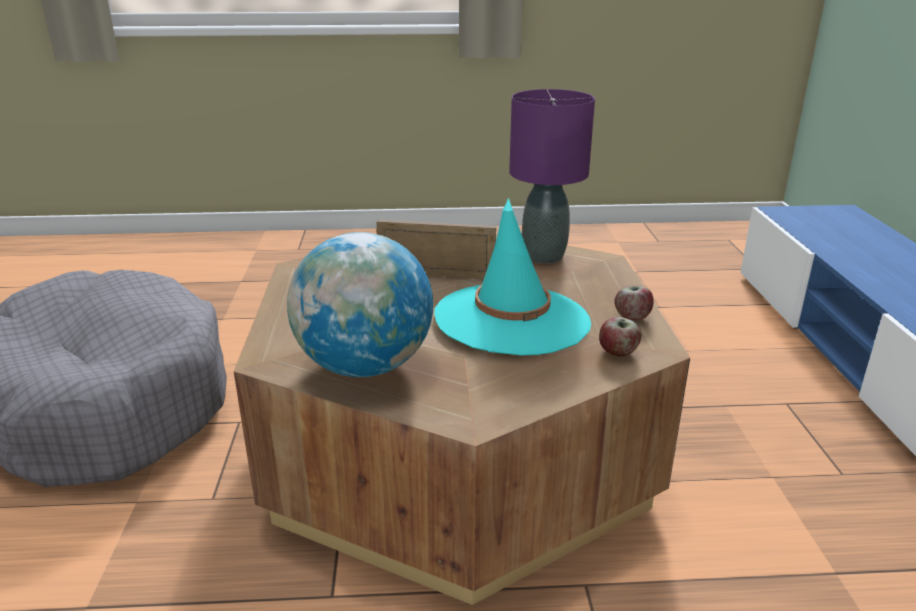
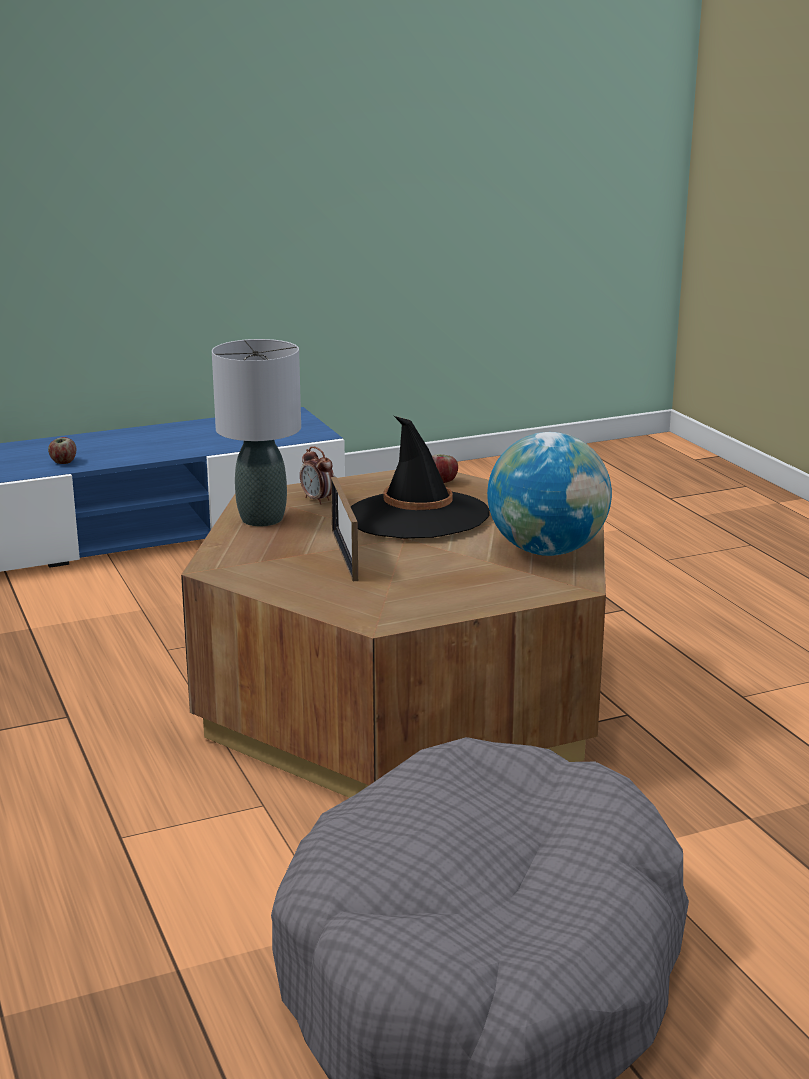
camera: 110 degrees left, 5 degrees down
(512, 319) = (417, 516): turquoise hat -> black hat
(543, 256) = (261, 519): purple table lamp -> grey table lamp
(584, 282) = (318, 500): none -> alarm clock
(632, 317) = (376, 481): apple -> apple (63, 462)

